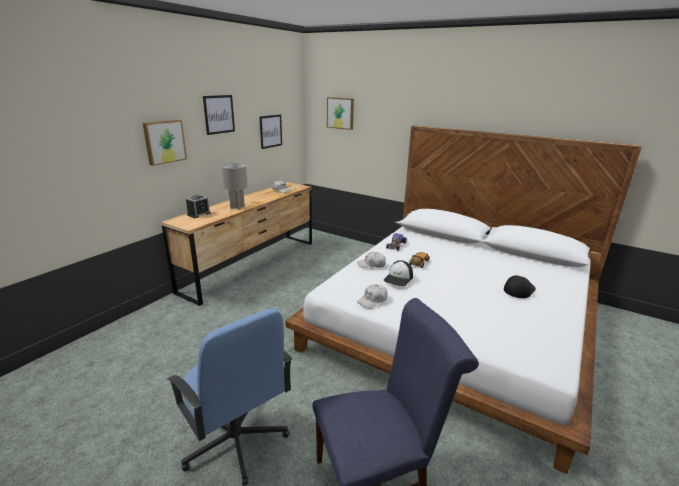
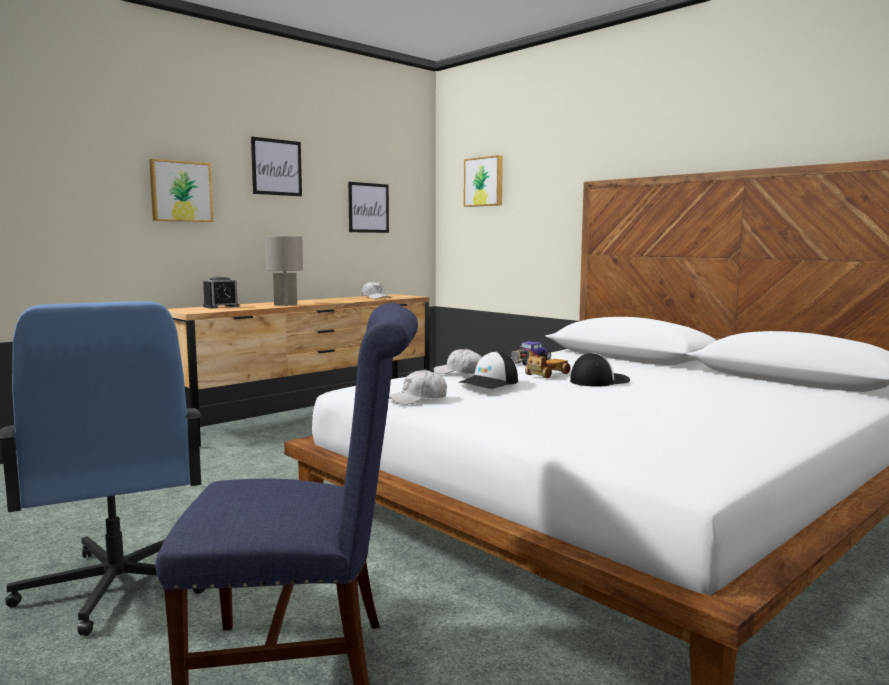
camera: 15 degrees right, 15 degrees down
(519, 289) = (715, 404): cap -> cap (599, 381)

